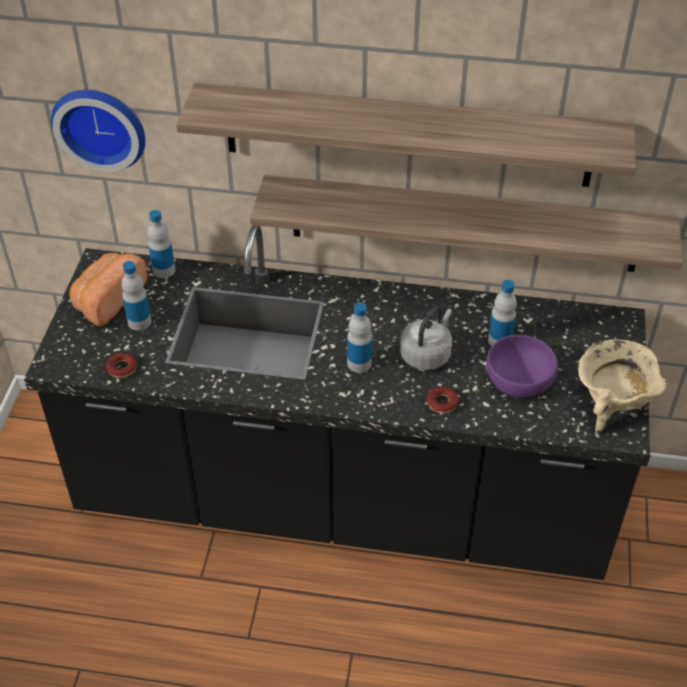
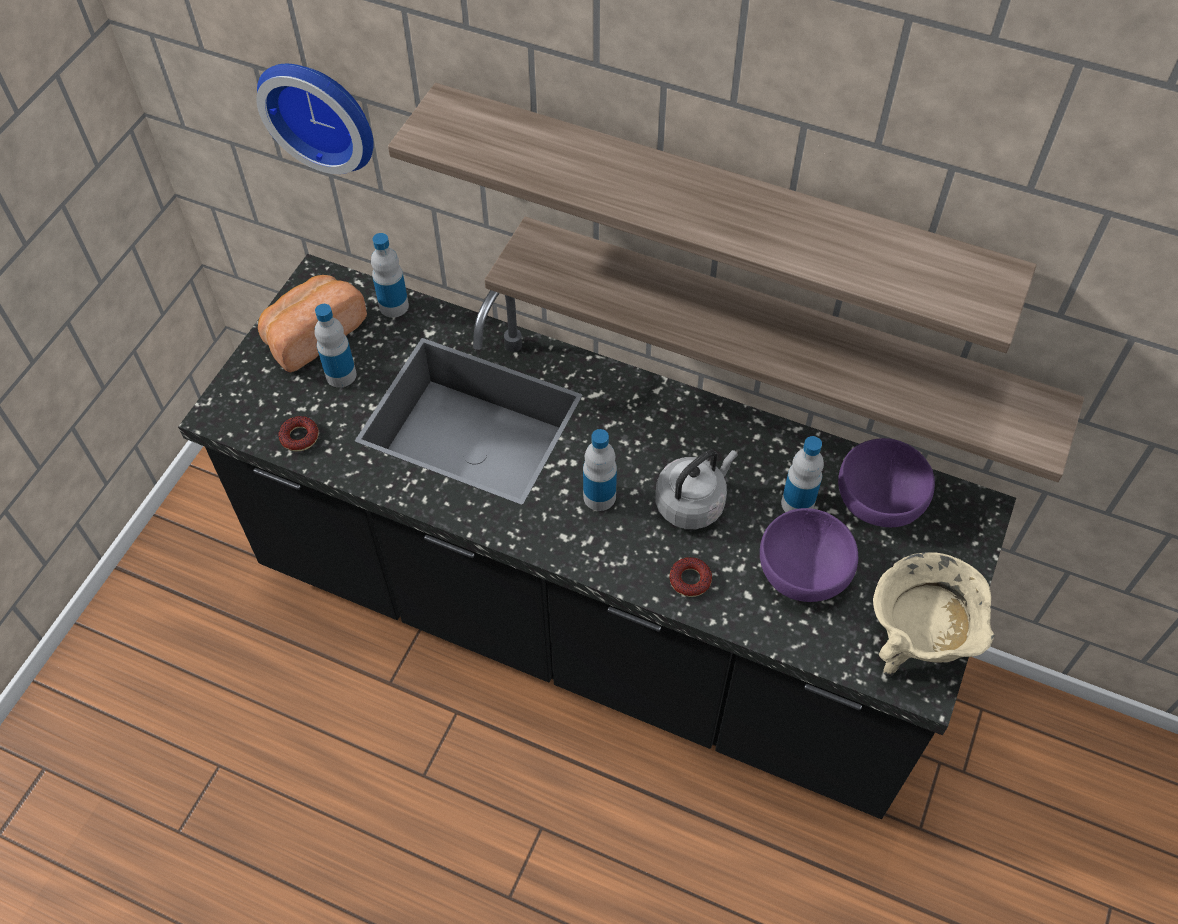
camera: 15 degrees right, 10 degrees up
(553, 327) = (878, 499): none -> purple bowl

